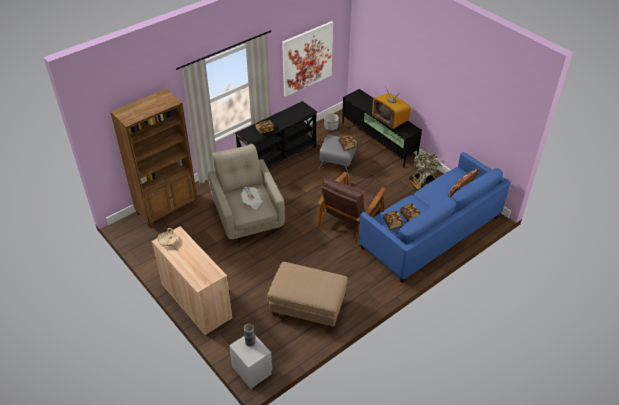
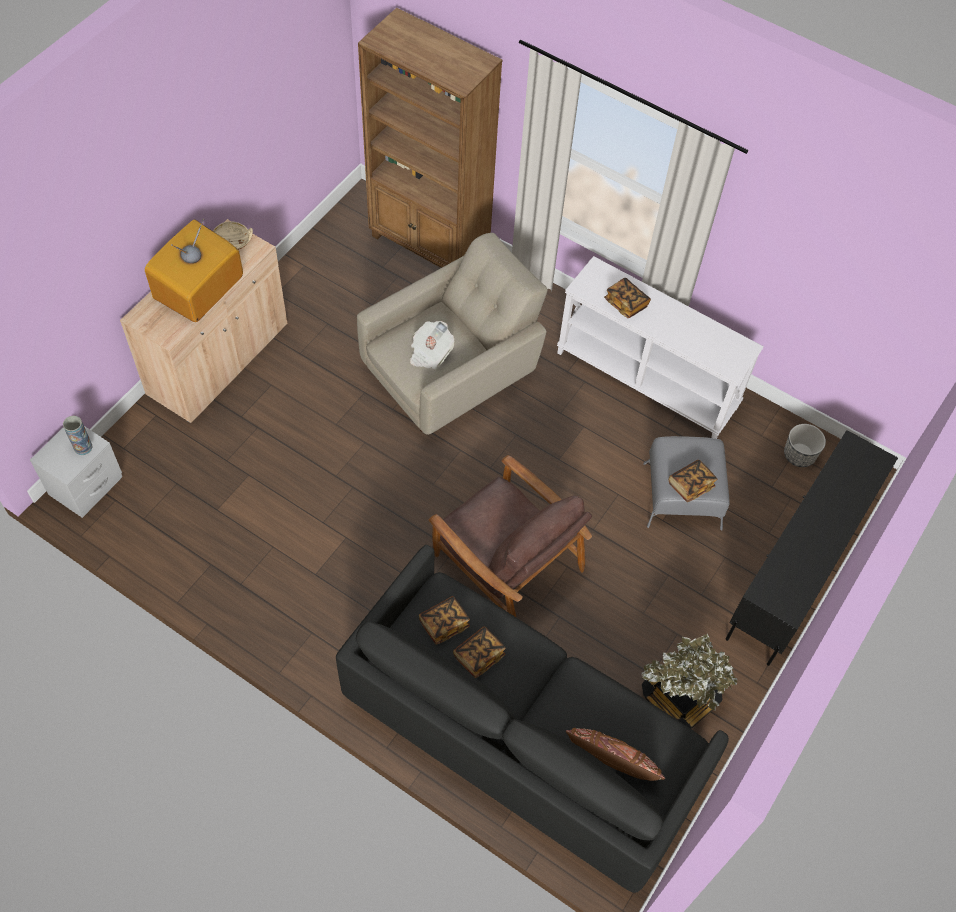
camera: 70 degrees right, 15 degrees up
(278, 158) = (647, 379): black console table -> white console table
(307, 58) = (834, 288): picture -> none
(307, 307) = (245, 537): beige ottoman -> none
(350, 219) = (506, 561): brown armchair -> brown armchair turned 150 degrees counterclockwise
(390, 119) = (804, 549): television -> television (200, 291)
(430, 232) = (521, 736): blue sofa -> black sofa

